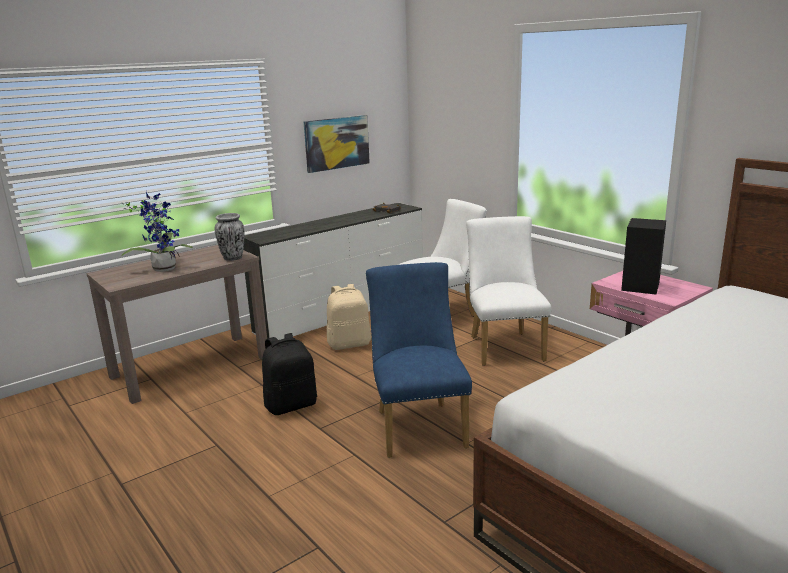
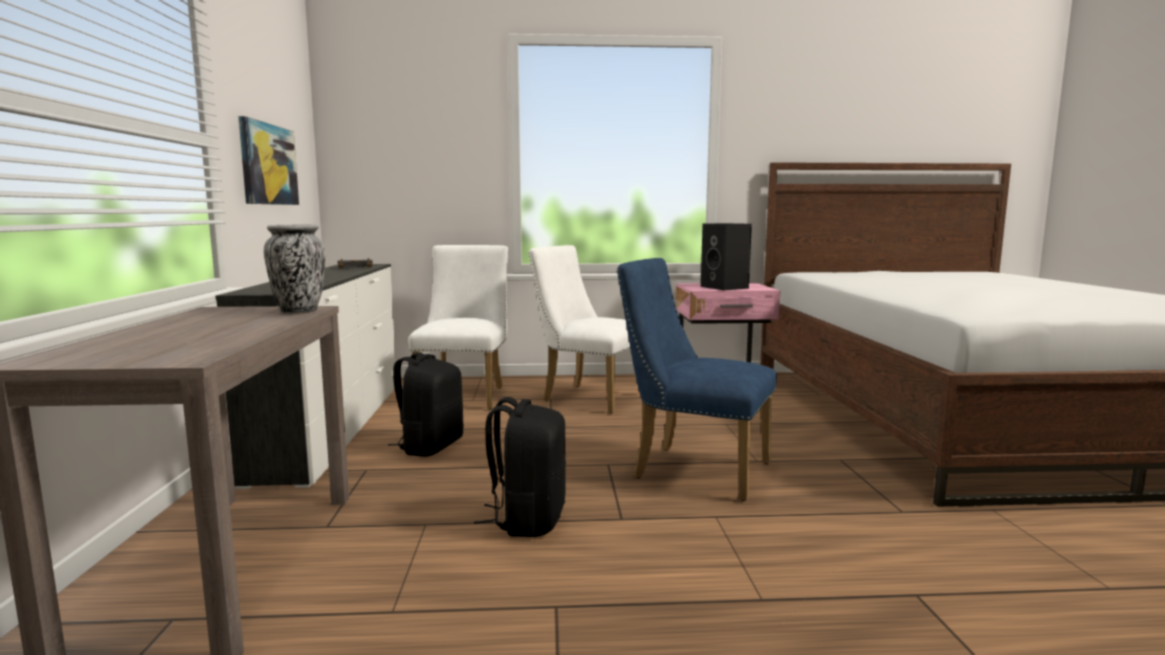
camera: 55 degrees left, 10 degrees down
(164, 268) = (197, 334): potted plant -> none
(349, 344) = (430, 447): beige backpack -> black backpack

